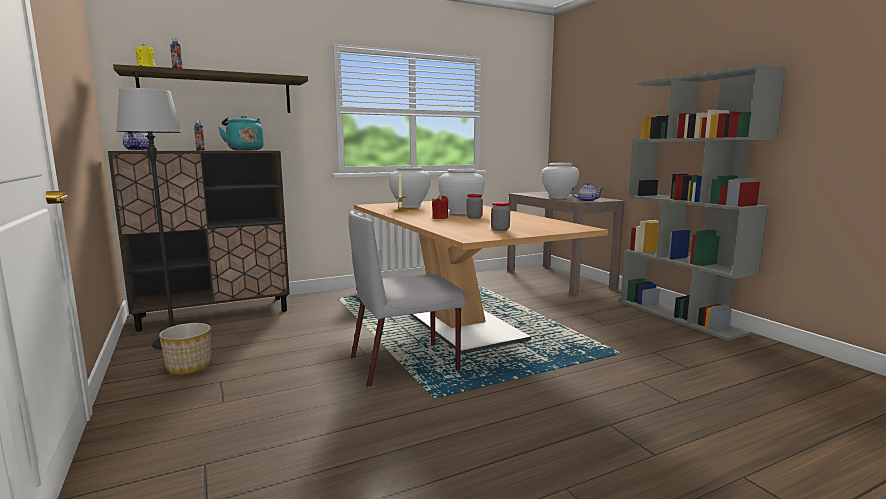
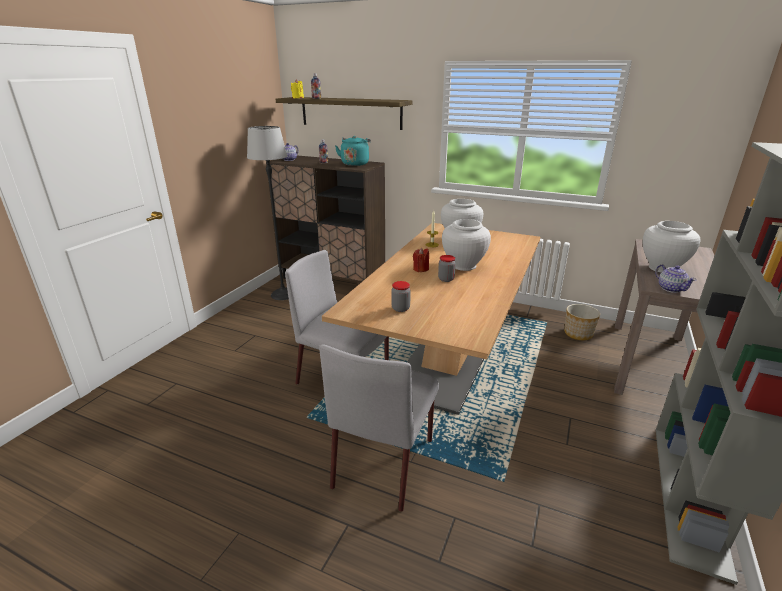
camera: 50 degrees right, 15 degrees up
(189, 366) = (261, 317): planter -> planter (578, 334)
(548, 384) = (384, 461): none -> grey chair

